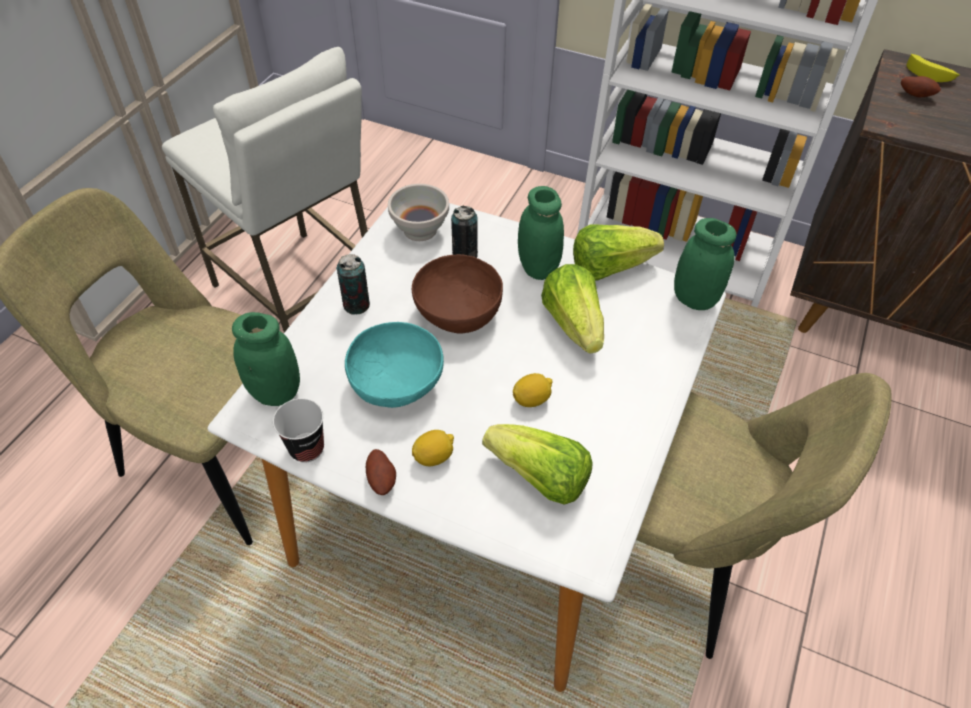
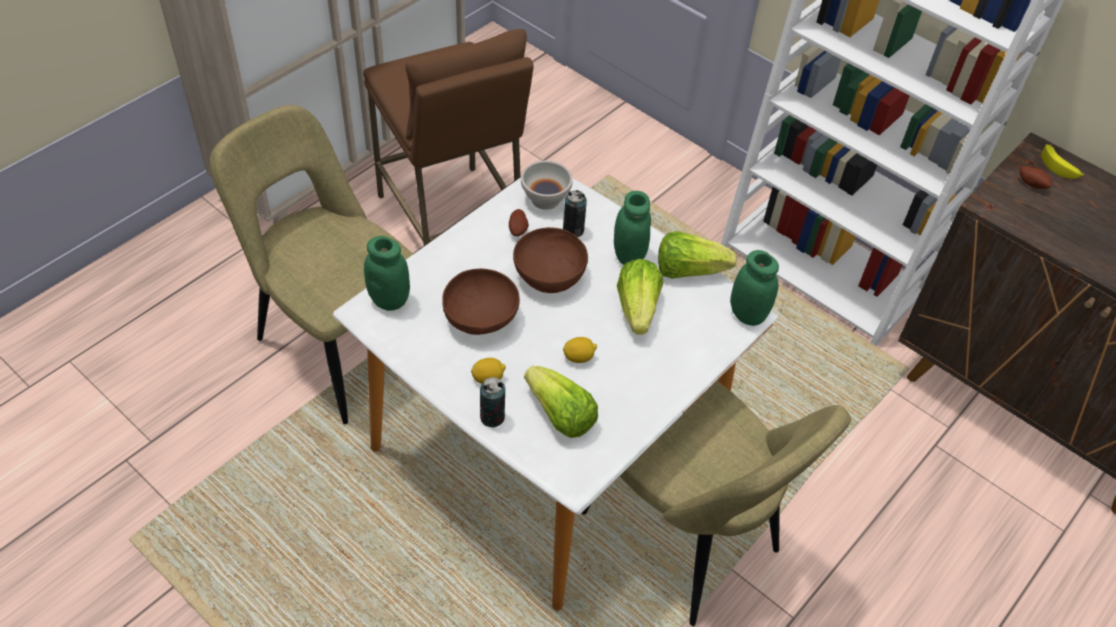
camera: 15 degrees right, 0 degrees up
(299, 293) = (451, 222): white stool -> brown stool
(306, 448) = (398, 347): cup -> none
(356, 305) = (472, 249): can -> can (492, 417)
(382, 479) = (444, 384): potato -> potato (518, 230)
(397, 384) = (481, 318): turquoise bowl -> brown bowl

